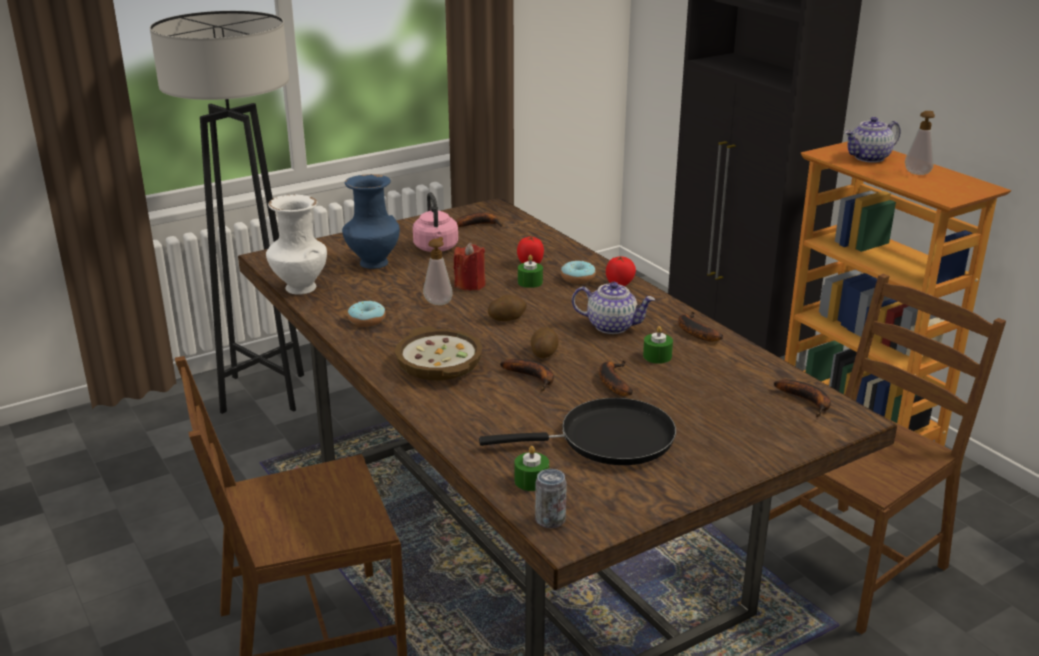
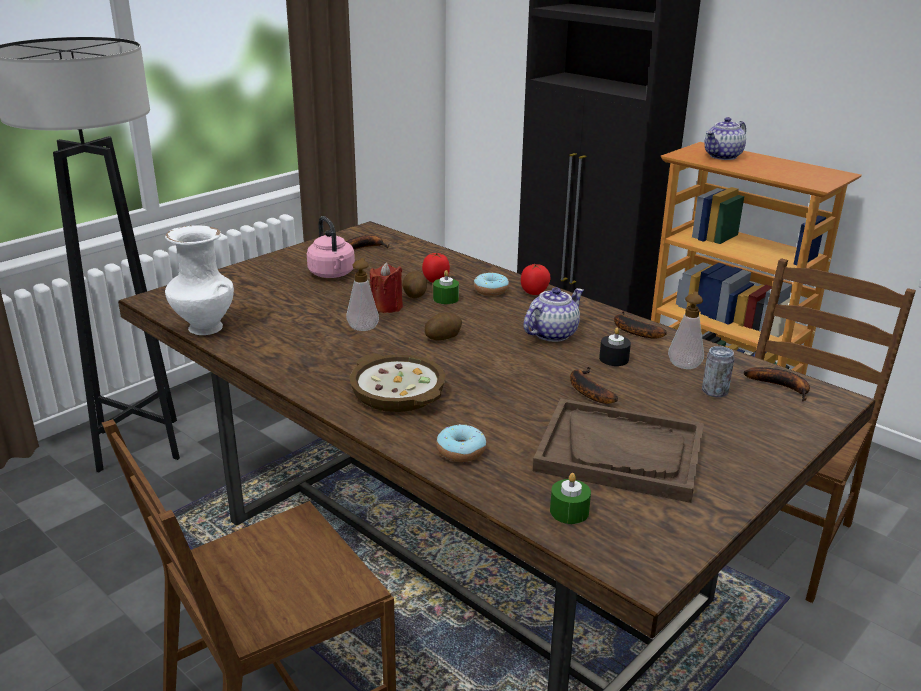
camera: 15 degrees left, 0 degrees up
(367, 320) = (295, 355): donut -> donut (461, 451)
(372, 263) = (273, 295): blue vase -> none
(533, 378) = (505, 396): banana -> none
(544, 353) = (501, 368): potato -> potato (414, 294)
(550, 520) = (616, 555): can -> can (714, 391)
(608, 439) = (620, 452): black frying pan -> brown tray
(612, 326) = (552, 333): teapot -> teapot turned 45 degrees counterclockwise
(657, 356) = (614, 359): green candle -> black candle
(918, 172) = (774, 165): soap dispenser -> soap dispenser (684, 365)

